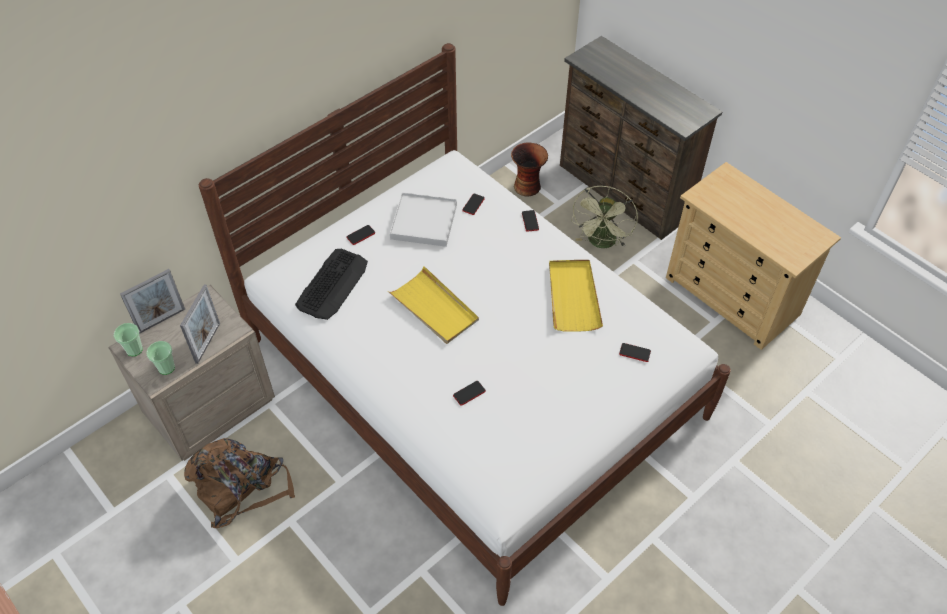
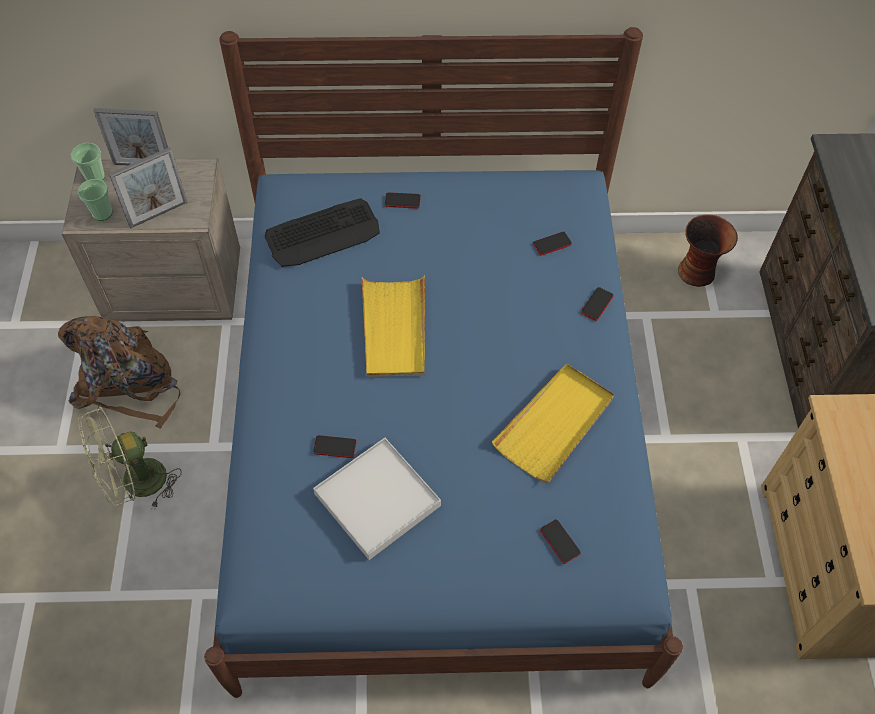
camera: 40 degrees right, 5 degrees up
(424, 222) = (479, 228): white tray -> white tray (378, 500)
(474, 377) = (436, 439): white bed -> blue bed
(601, 243) = (721, 393): green fan -> green fan (136, 484)

